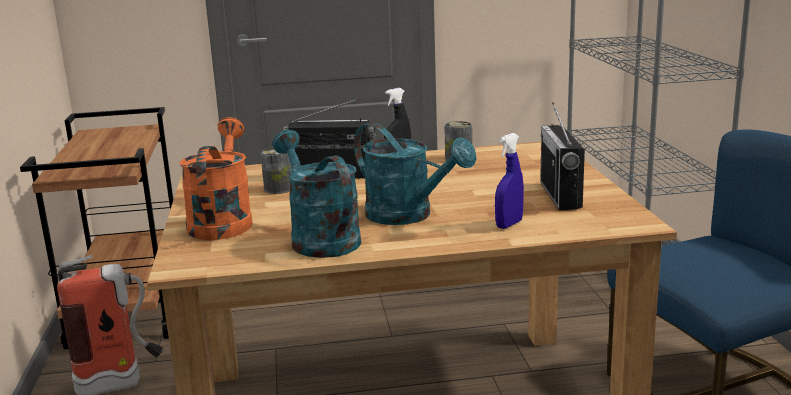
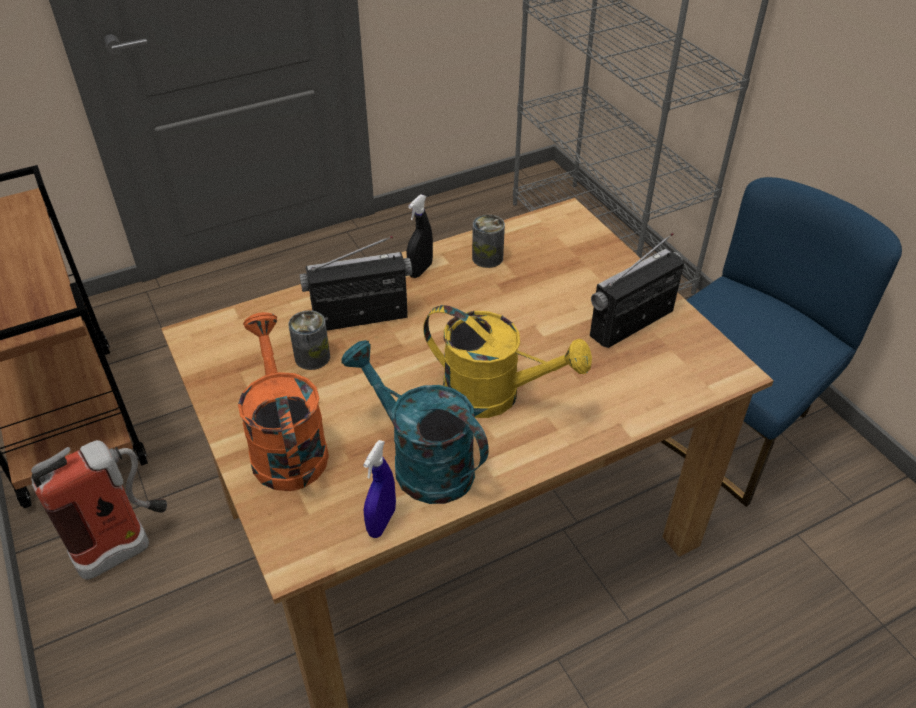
camera: 20 degrees left, 25 degrees up
(408, 216) = (495, 395): turquoise watering can -> yellow watering can
(509, 224) = (608, 395): blue spray bottle -> blue spray bottle (381, 522)
(560, 195) = (631, 323): radio -> radio turned 75 degrees clockwise

